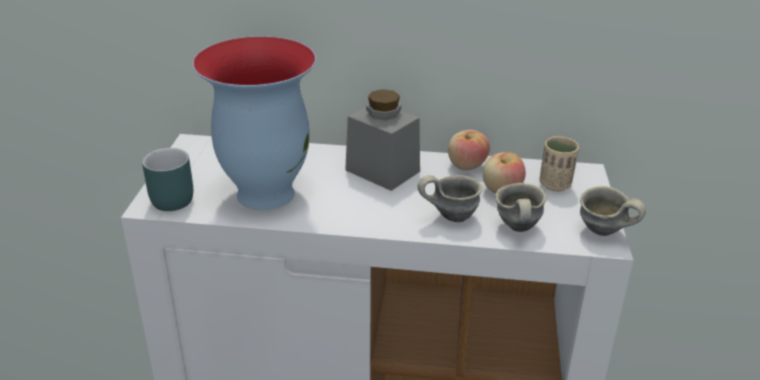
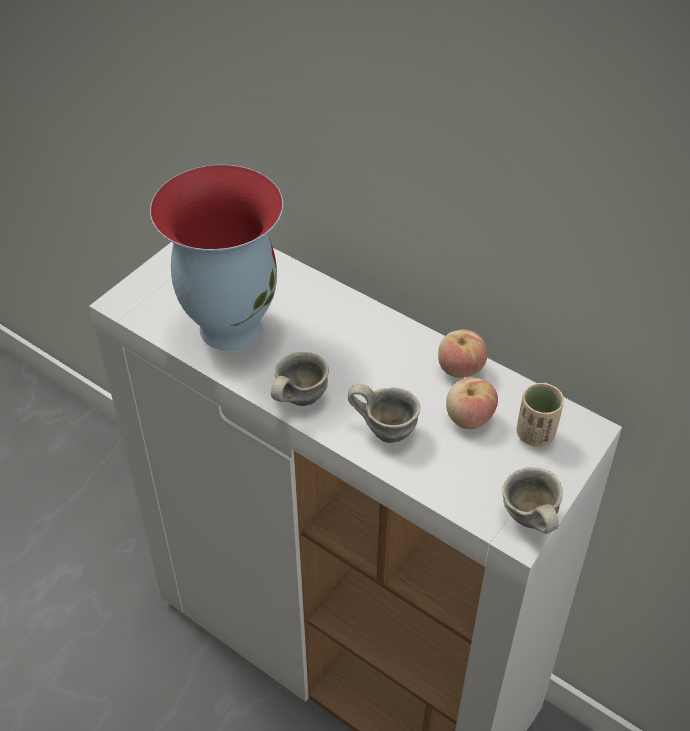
camera: 30 degrees right, 15 degrees up
(166, 198) = (140, 298): turquoise mug -> none
(382, 171) = (365, 341): grey jar -> none
(515, 229) = (438, 475): grey mug -> grey mug (297, 399)

